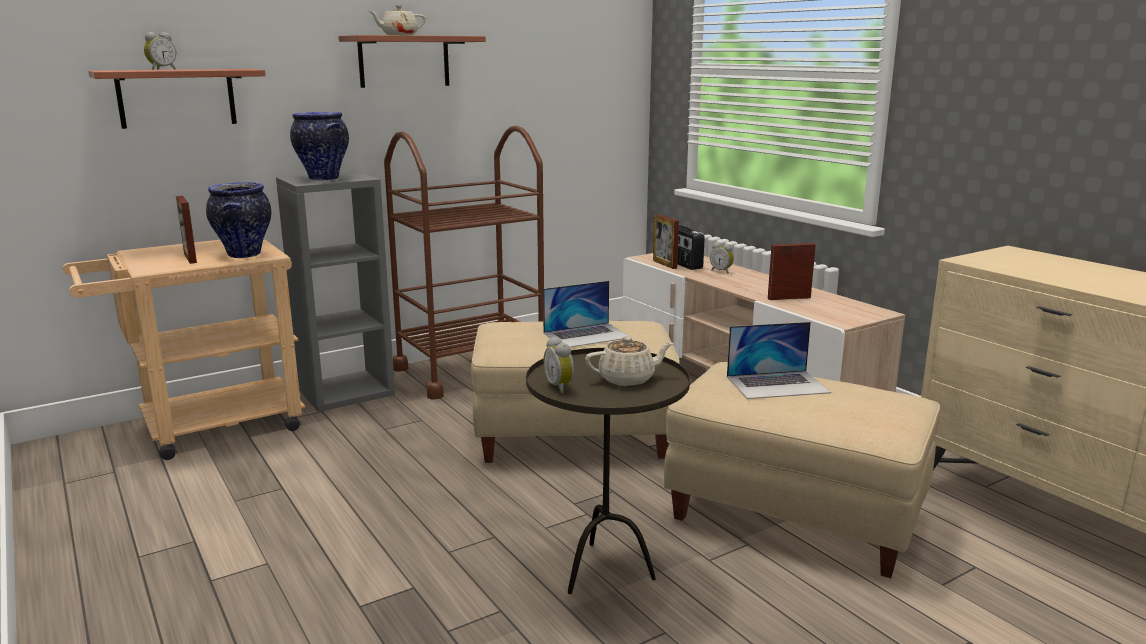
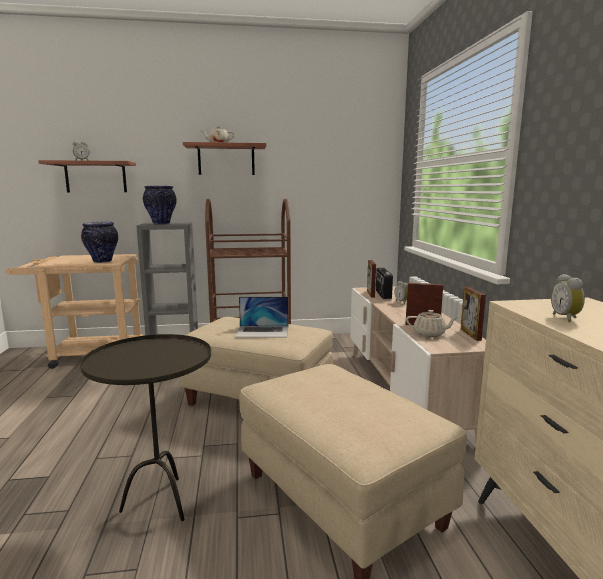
camera: 25 degrees right, 5 degrees down
(190, 258) = (77, 260): picture frame -> picture frame (470, 334)
(561, 387) = (111, 357): alarm clock -> alarm clock (566, 318)
(628, 379) = (161, 359): beige teapot -> beige teapot (430, 334)
(778, 384) = (334, 387): laptop -> none

